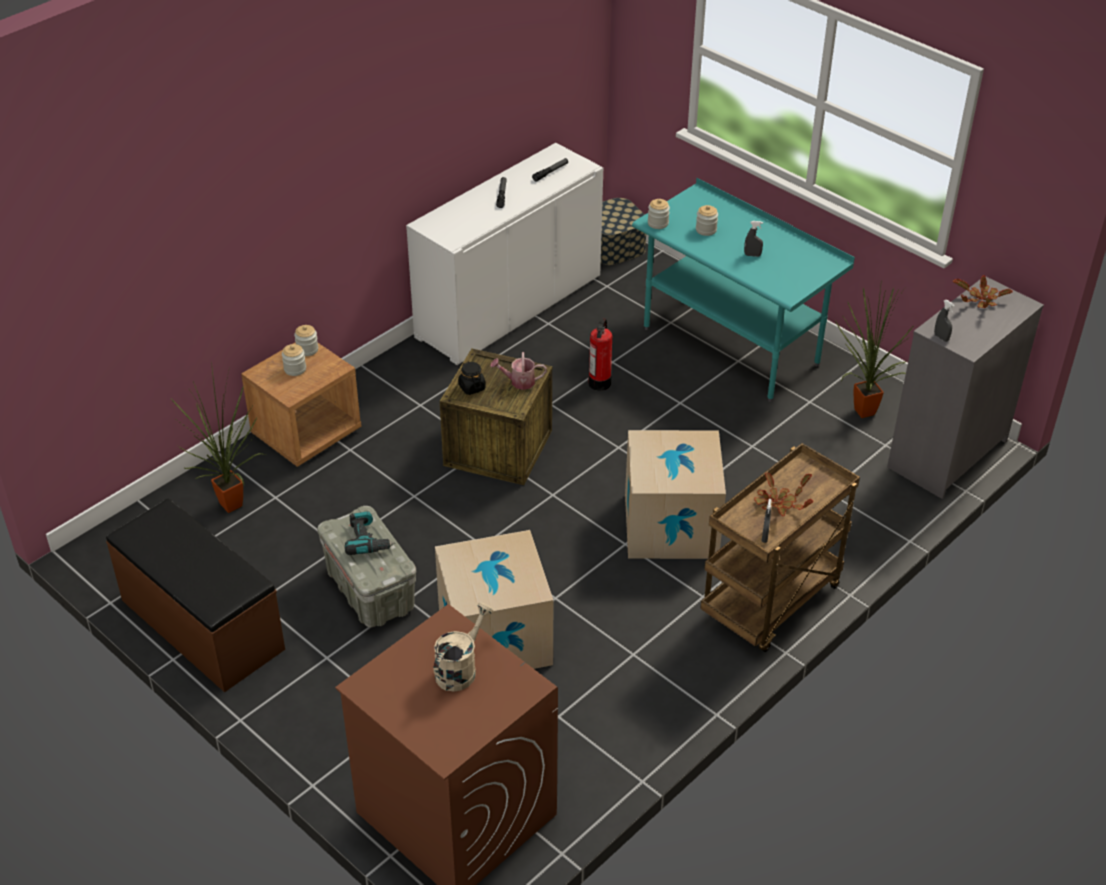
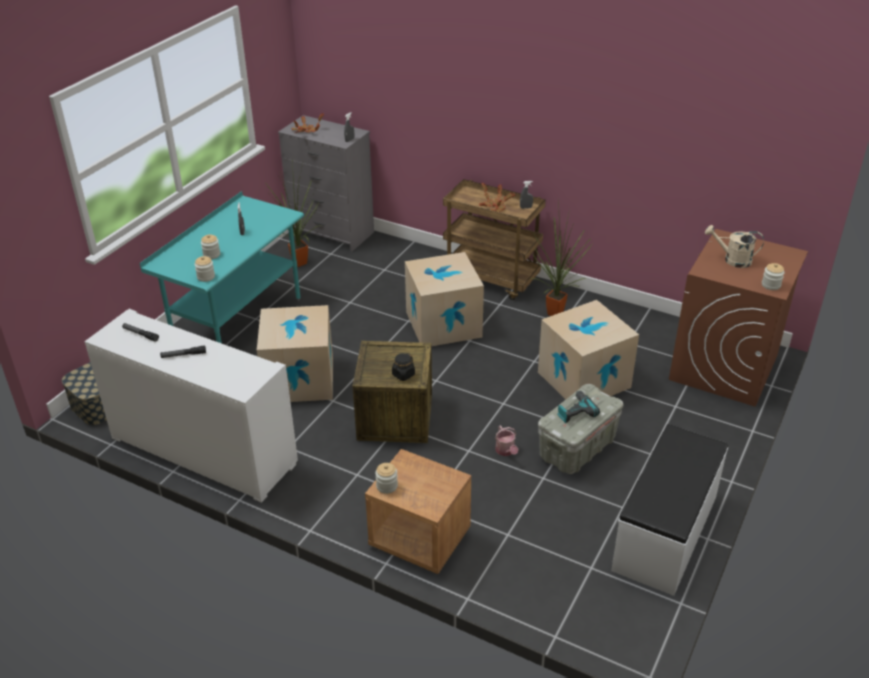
camera: 105 degrees left, 5 degrees down
(201, 625) = (666, 533): brown bench -> white bench
(232, 508) = (533, 559): potted plant -> potted plant (557, 313)
(295, 369) = (418, 486): jar -> jar (771, 285)
(519, 382) = (387, 352): watering can -> watering can (506, 451)
(600, 383) = (299, 379): fire extinguisher -> cardboard box

